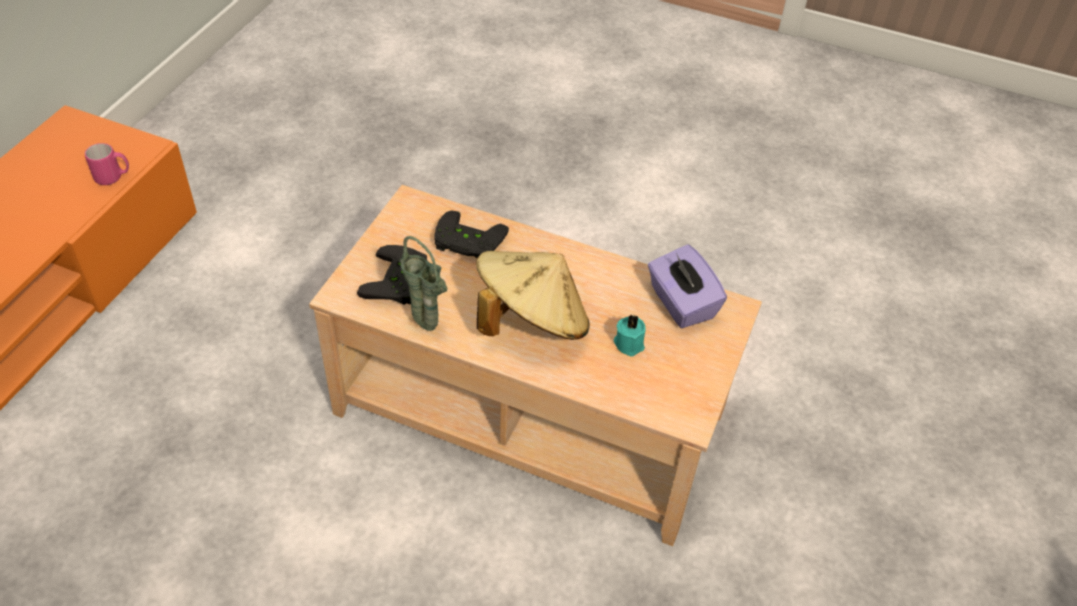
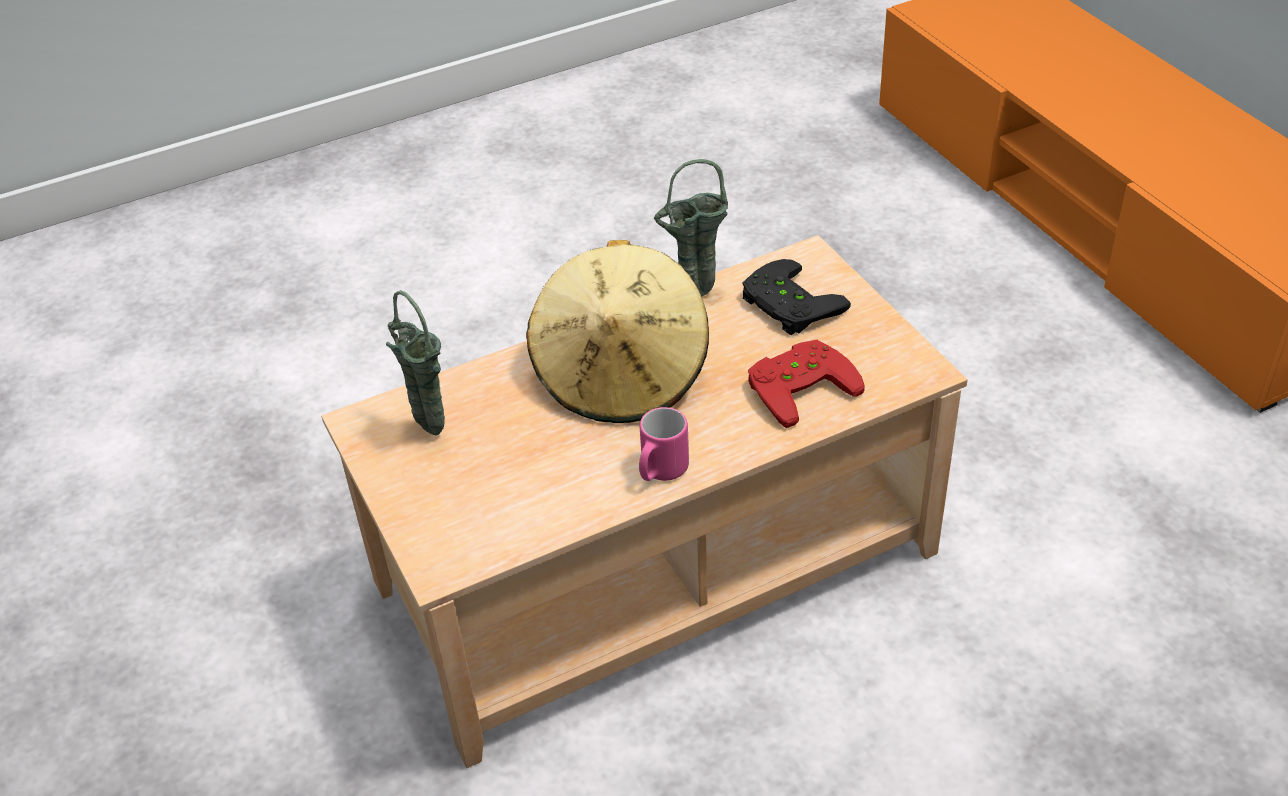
camera: 135 degrees right, 5 degrees down
(113, 177) = (1240, 236): pink mug -> pink mug (660, 472)
(467, 243) = (798, 384): black game controller -> red game controller
(629, 343) = (504, 436): turquoise candle -> none
(661, 383) = (427, 429): none -> green vase
(681, 303) = (504, 519): purple tissue box -> none

